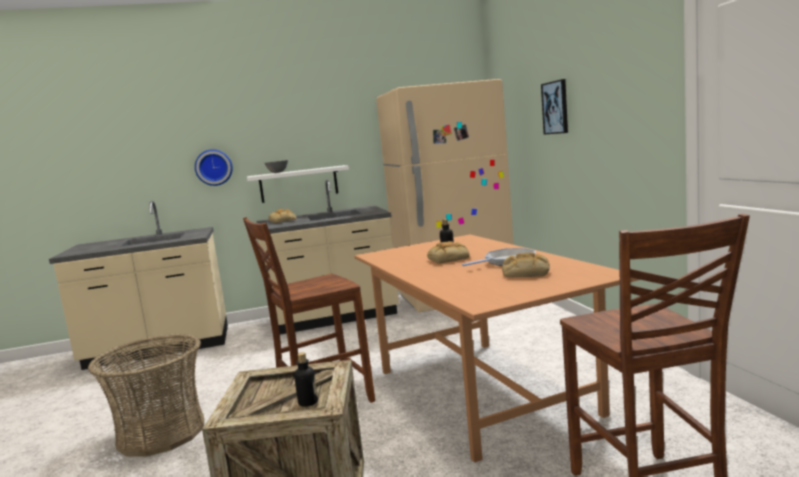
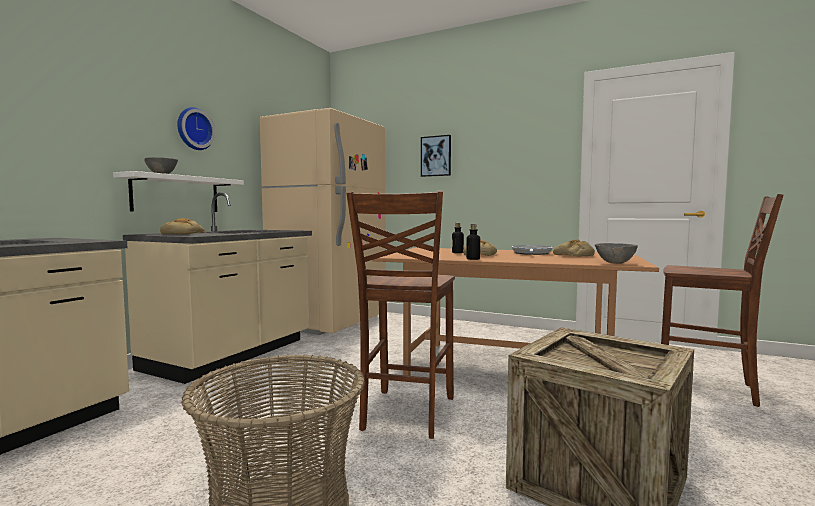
camera: 50 degrees left, 5 degrees down
(214, 167) = (64, 149): wall clock -> wall clock (194, 129)
(308, 402) = (633, 356): bottle -> bottle (473, 259)
(471, 298) = (614, 263): none -> grey bowl

